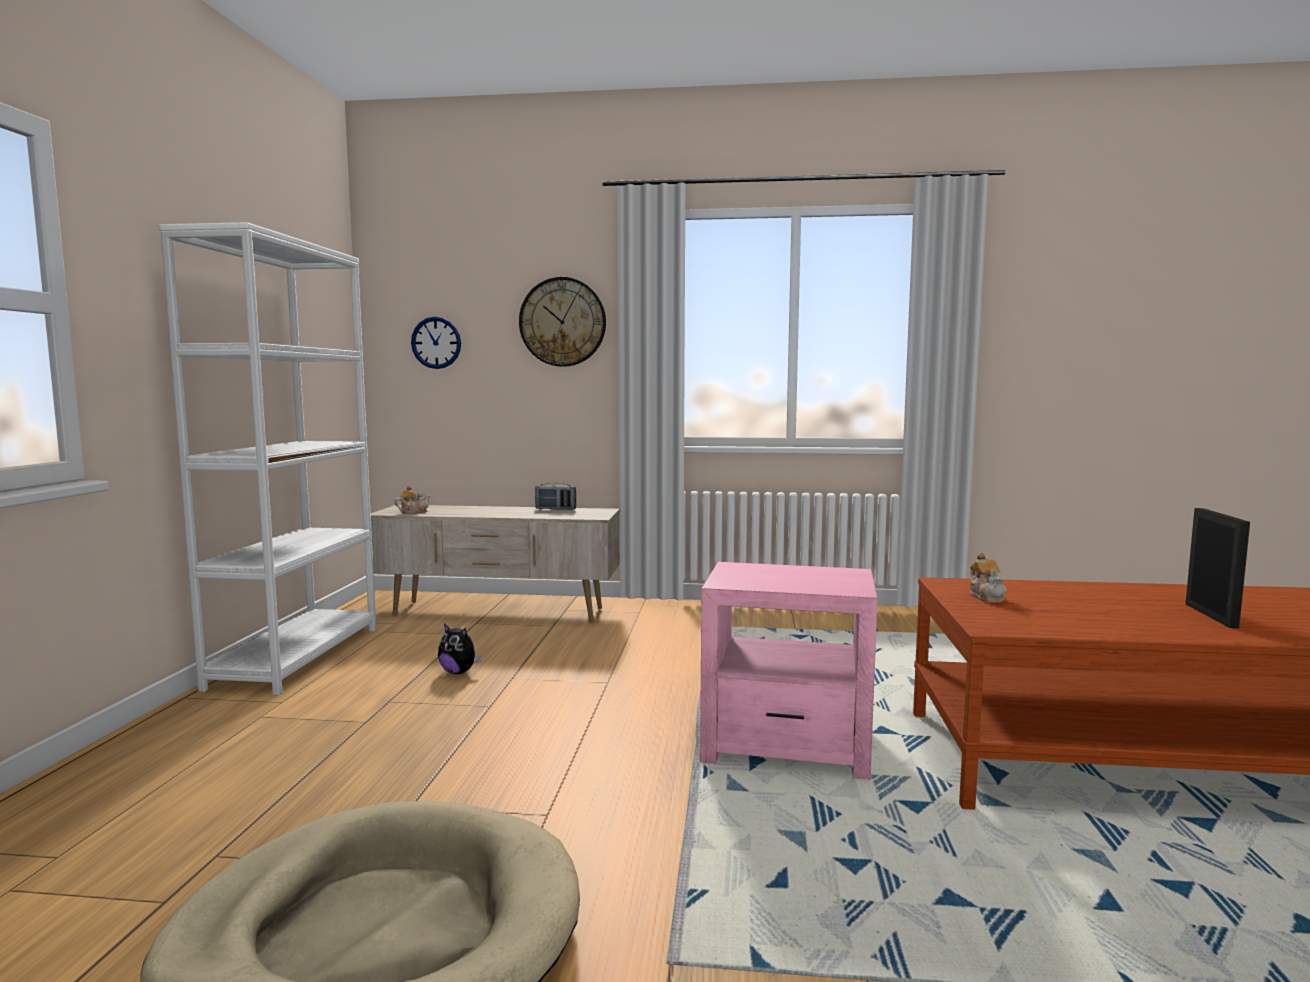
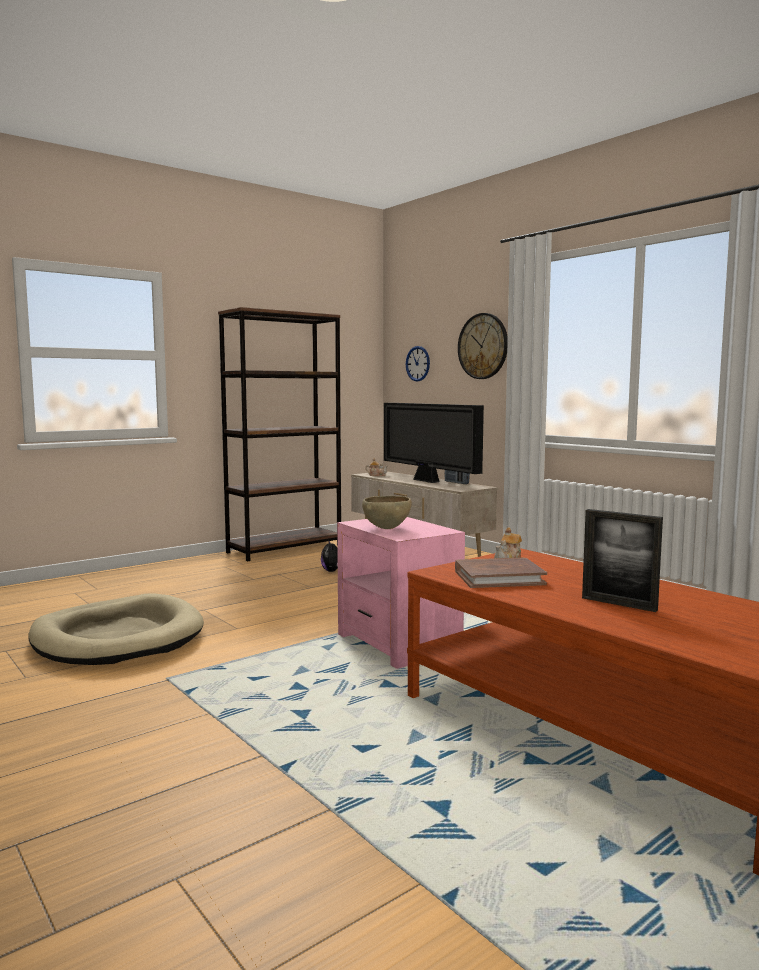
camera: 45 degrees right, 0 degrees up
(297, 657) = (285, 549): white bookcase -> brown bookcase
(512, 511) = (427, 481): none -> television
(793, 583) = (387, 528): none -> brown bowl
(1052, 616) = (499, 577): none -> brown book
(1210, 615) = (618, 604): picture frame -> picture frame turned 75 degrees clockwise

